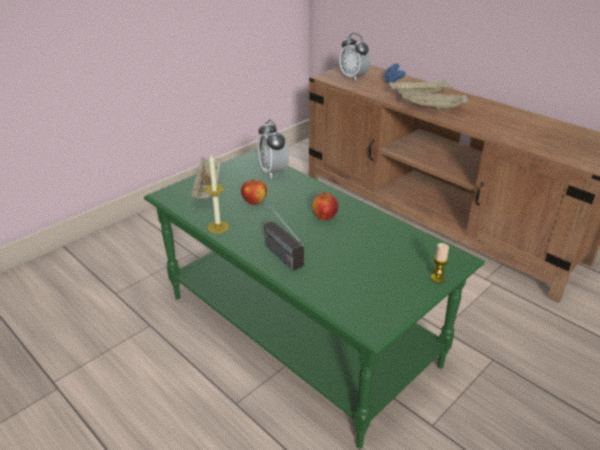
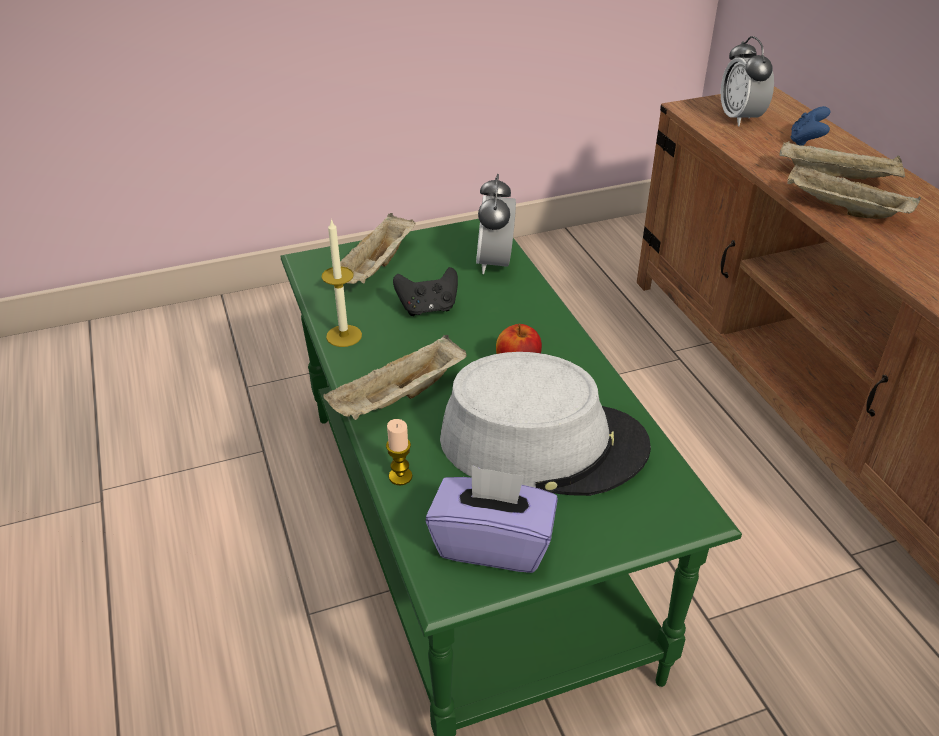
camera: 25 degrees right, 5 degrees up
(254, 202) = (428, 308): apple -> black game controller
(275, 249) = (399, 398): radio -> beige tray
(366, 248) = (543, 443): none -> grey hat
(378, 301) = (492, 543): none -> purple tissue box
(437, 278) = (624, 537): candle -> candle (400, 476)

